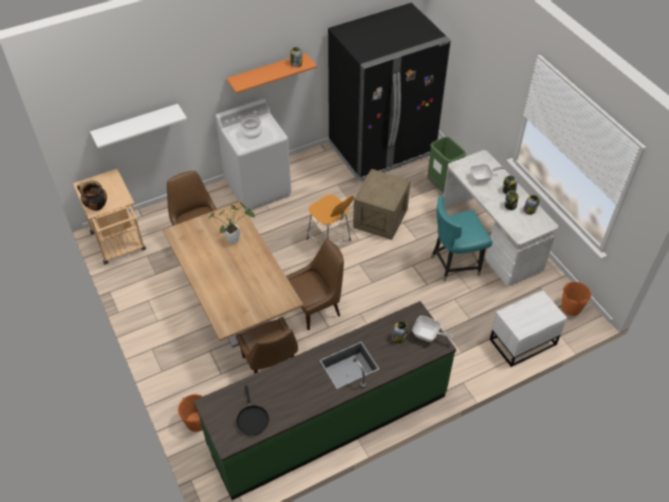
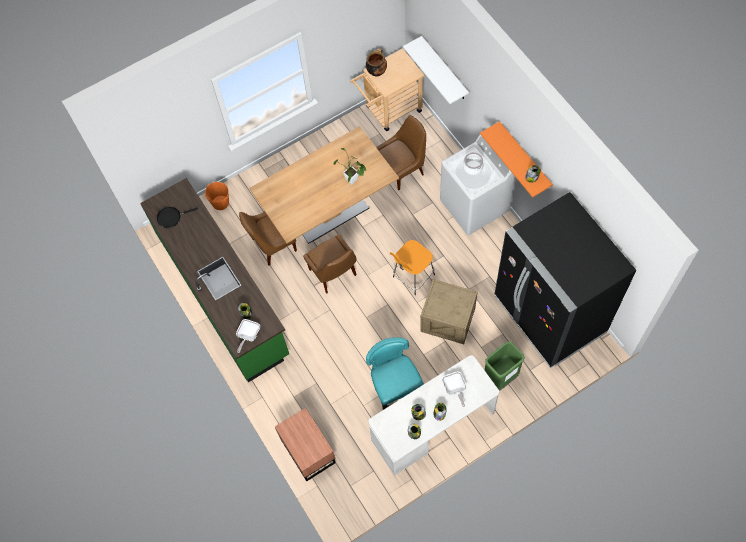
camera: 90 degrees right, 15 degrees up
(521, 341) = (308, 449): white nightstand -> brown nightstand
(571, 307) = (350, 499): orange bucket -> none

